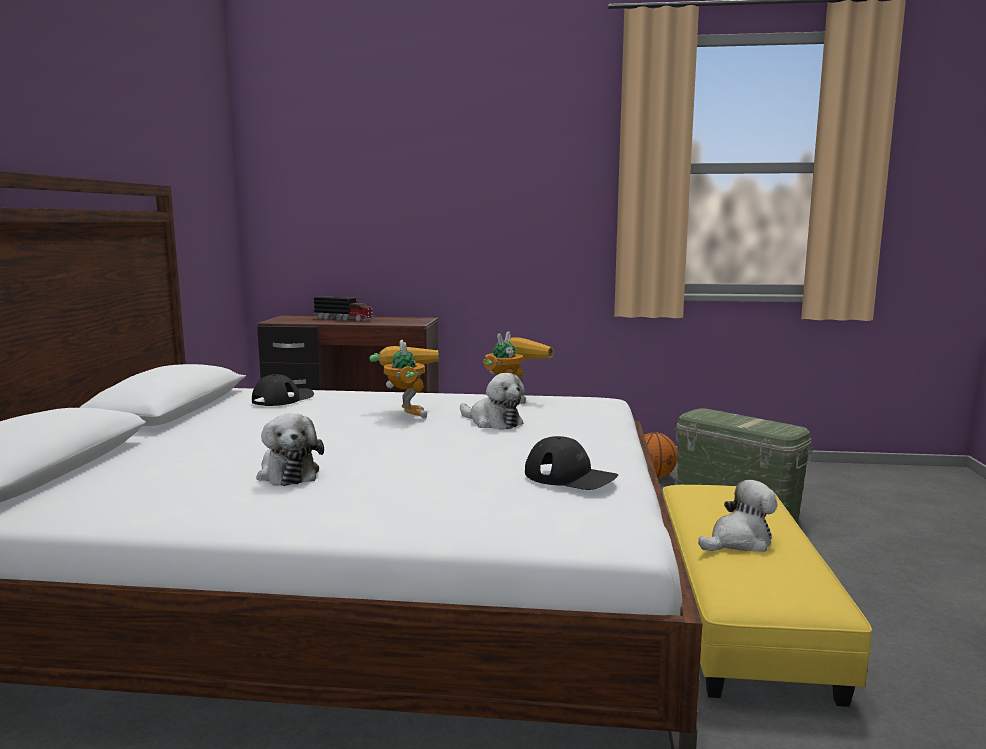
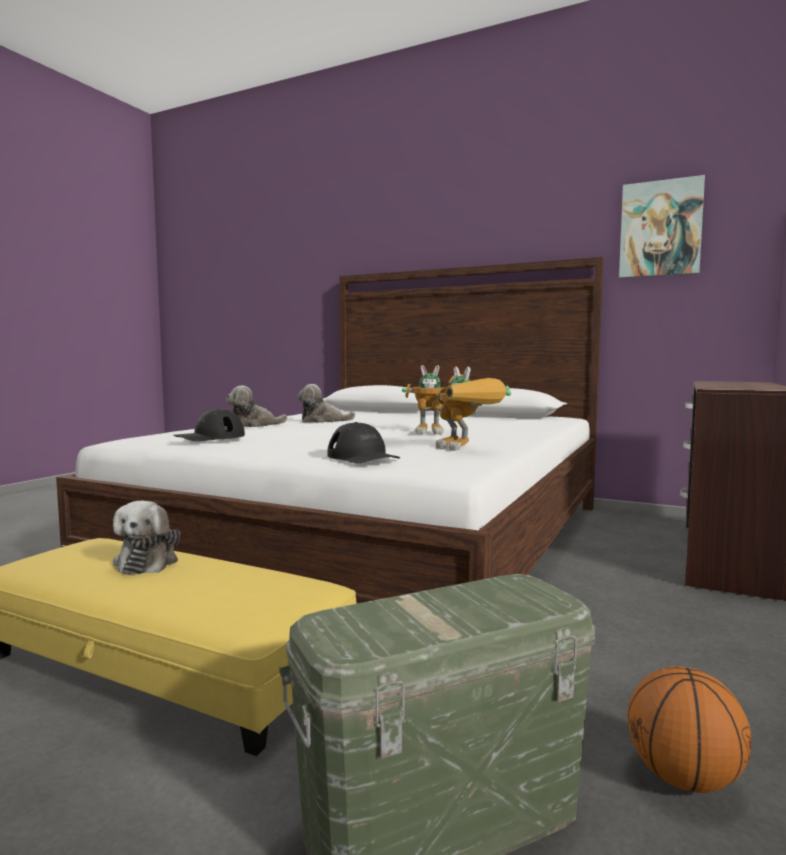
camera: 110 degrees right, 5 degrees down
(187, 160) = (660, 229): none -> picture
(283, 399) = (513, 422): black cap -> black cap (363, 457)
(344, 319) = (742, 384): toy truck -> none
(493, 422) = (387, 442): plush toy -> plush toy (253, 425)

